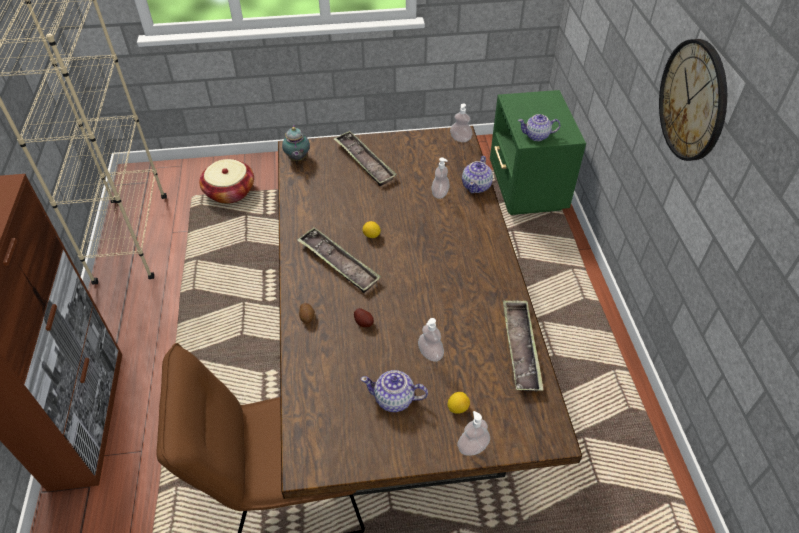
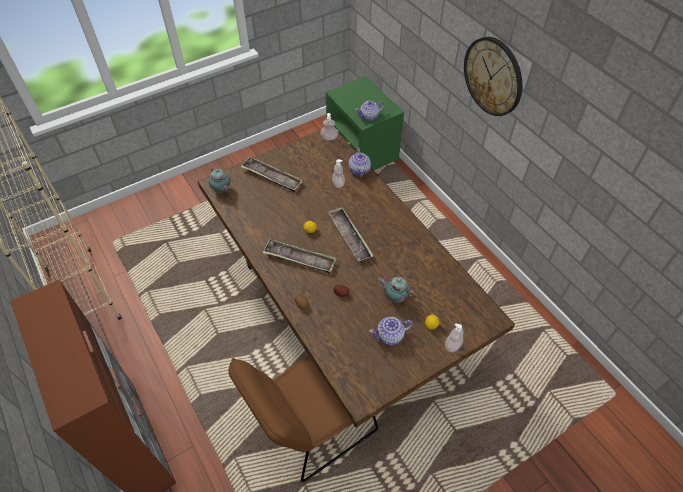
camera: 25 degrees left, 5 degrees up
(230, 192) = (141, 228): basket -> none
(430, 353) = (395, 297): soap dispenser -> teapot
(520, 348) = (447, 272): tray -> tray (349, 236)

